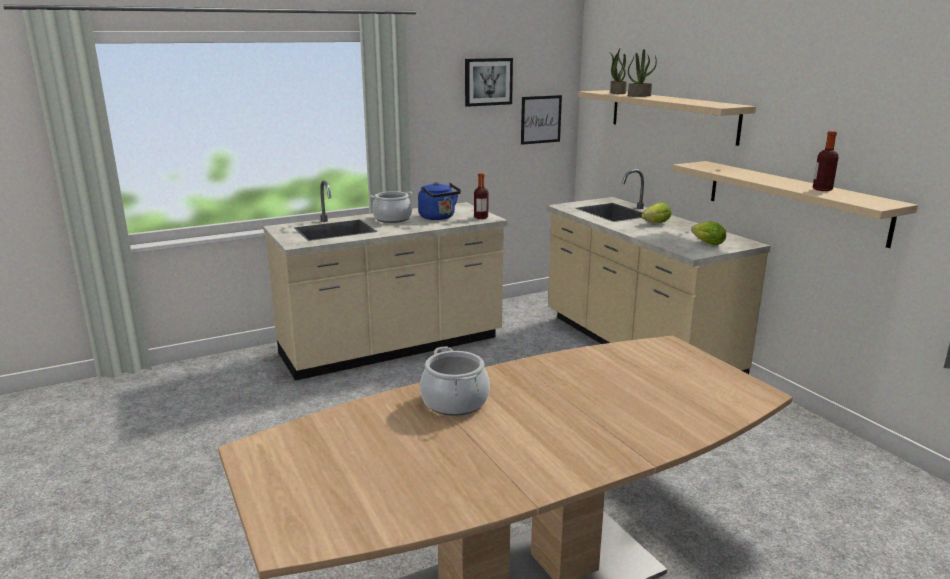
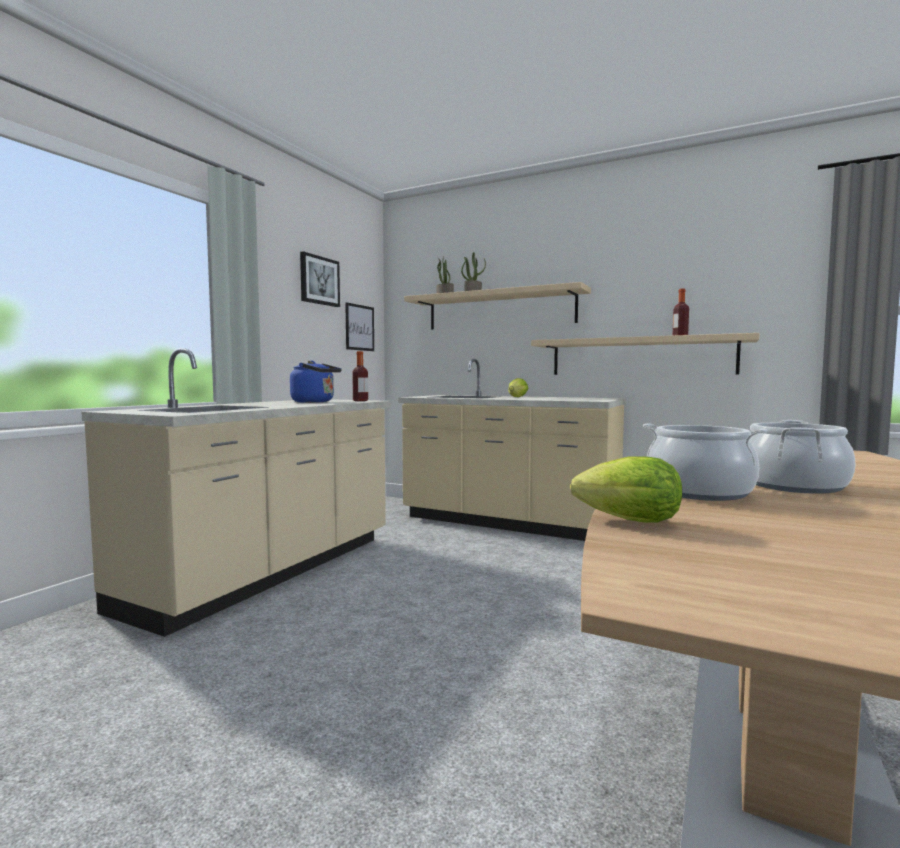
camera: 35 degrees left, 15 degrees down
(392, 219) = (263, 404): cooking pot -> cooking pot (794, 486)
(706, 243) = (585, 399): lettuce -> lettuce (623, 521)

